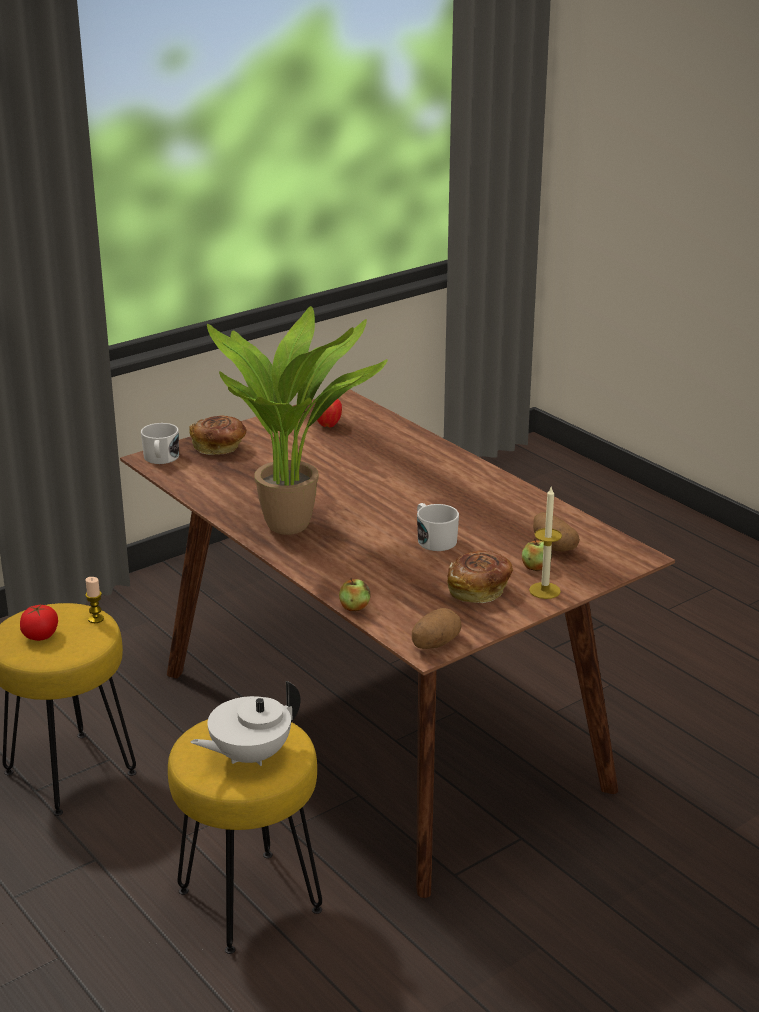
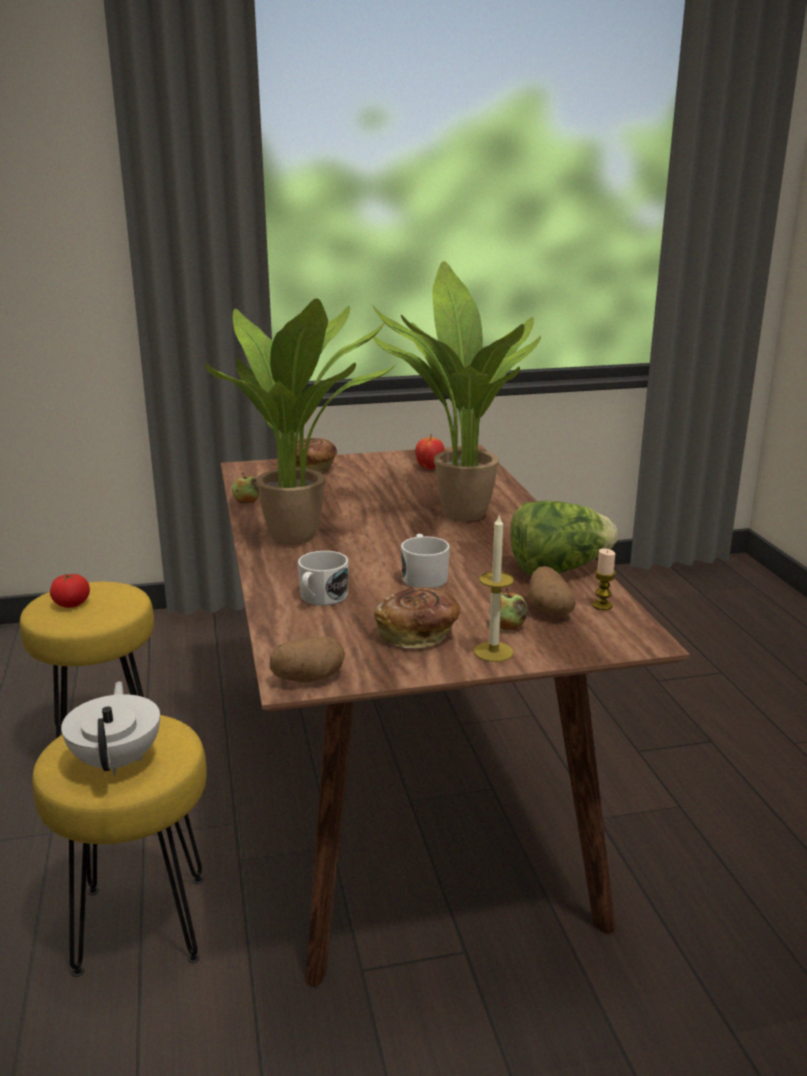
camera: 25 degrees right, 5 degrees down
(96, 619) = (130, 601): candle -> candle (602, 605)
(161, 458) = (251, 468): white mug -> white mug (321, 598)
(249, 756) = (118, 760): white teapot -> white teapot turned 90 degrees clockwise
(354, 607) = (268, 621): apple -> apple (247, 501)
(402, 473) = (456, 515): none -> potted plant
(530, 509) = (558, 569): none -> lettuce

